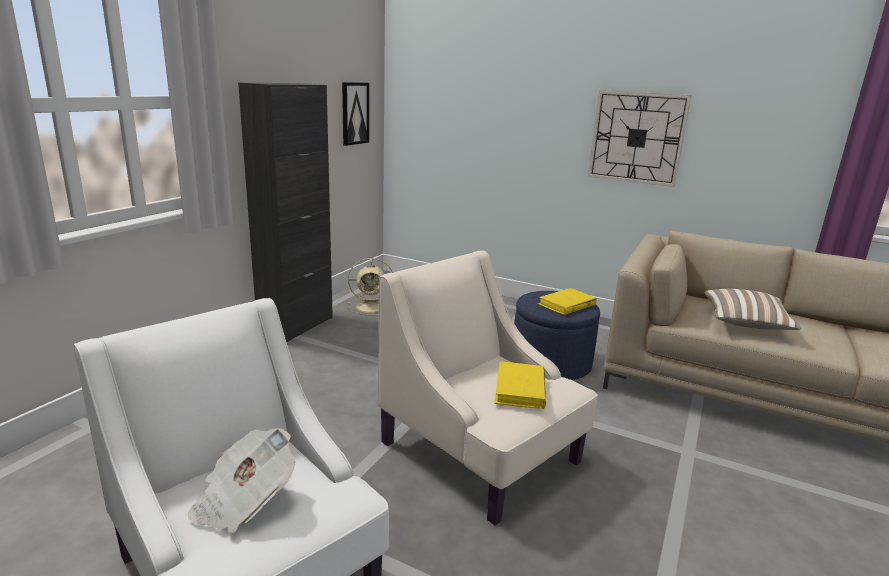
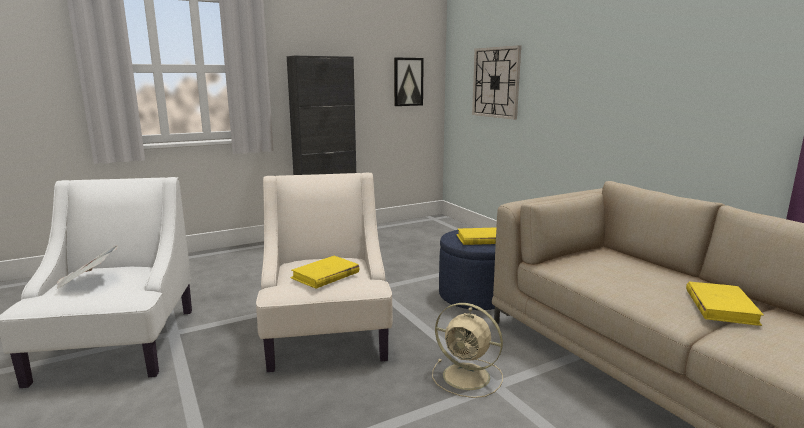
camera: 35 degrees right, 5 degrees down
(372, 307) = (395, 234): beige fan -> beige fan (468, 377)
(637, 138) = (613, 90): wall clock -> wall clock (496, 82)
(746, 323) = (617, 276): pillow -> none
(838, 335) = (720, 306): none -> yellow book

